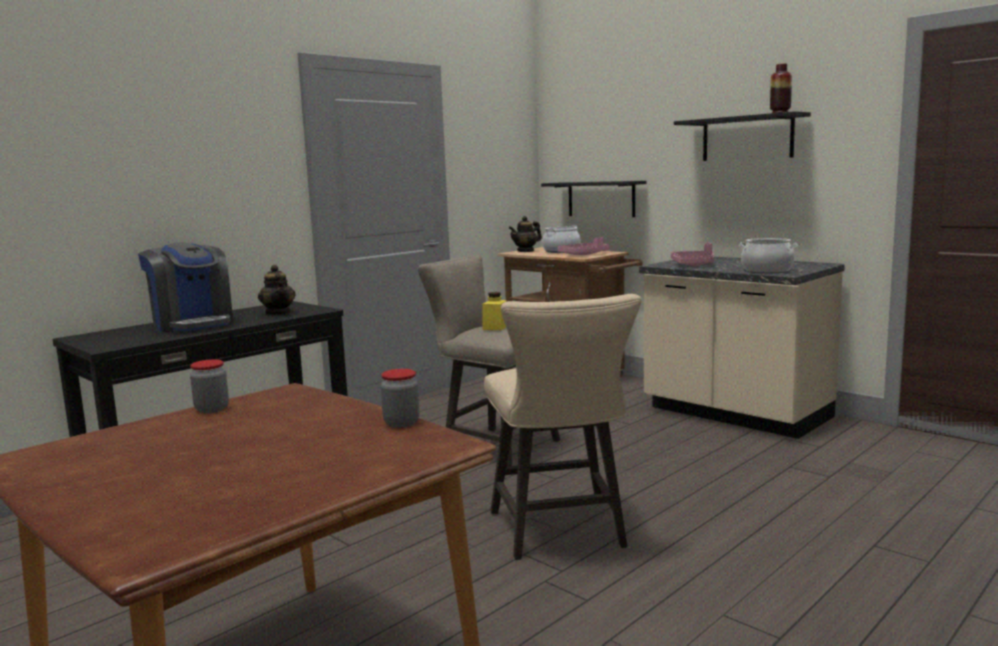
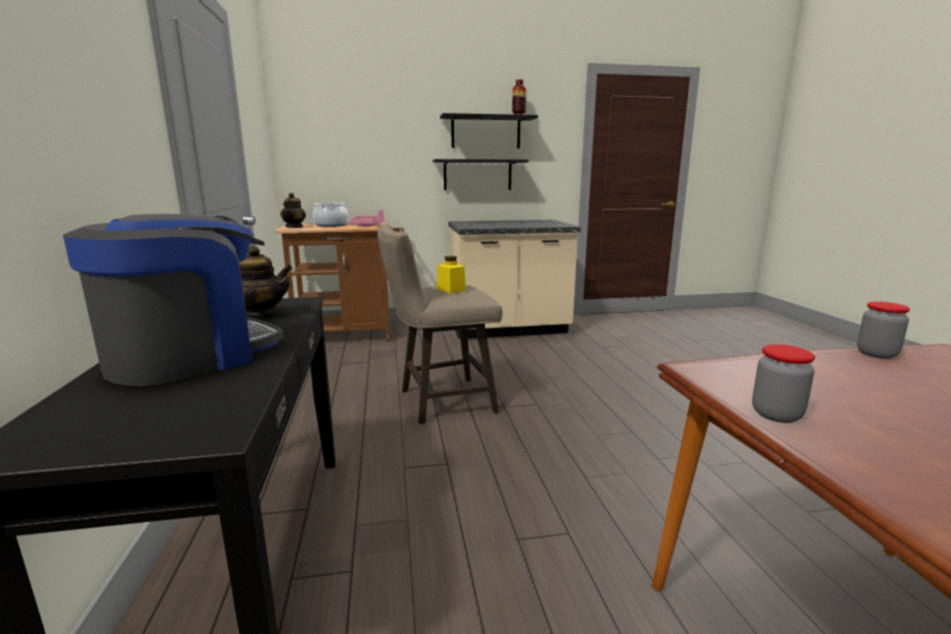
camera: 55 degrees left, 5 degrees up
(192, 324) = (191, 356): coffee machine -> coffee machine turned 45 degrees counterclockwise
(561, 533) = (634, 434): beige stool -> none
(601, 199) = (353, 177): black shelf -> black shelf (477, 175)
(693, 265) = (489, 225): pink tray -> none
(767, 270) = (547, 225): cooking pot -> none

